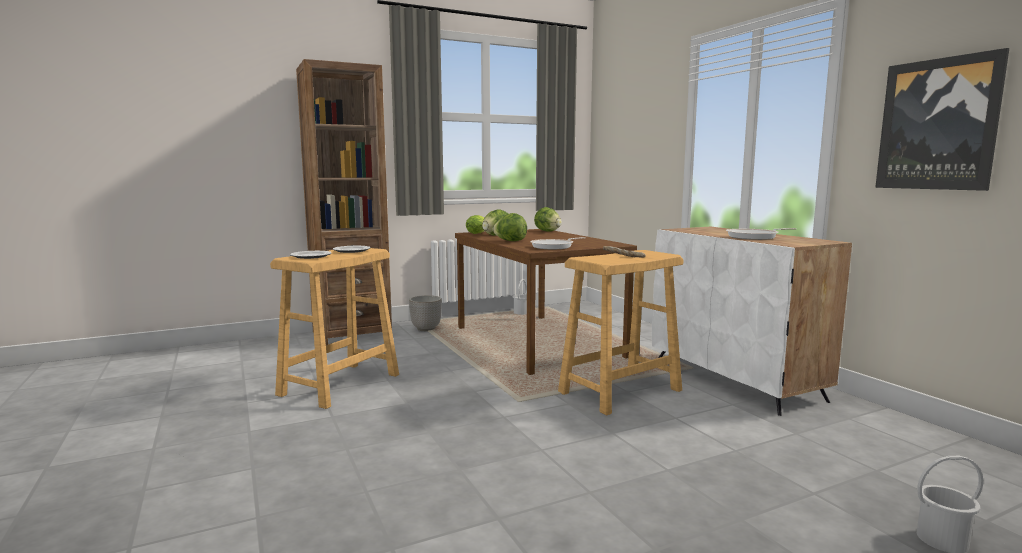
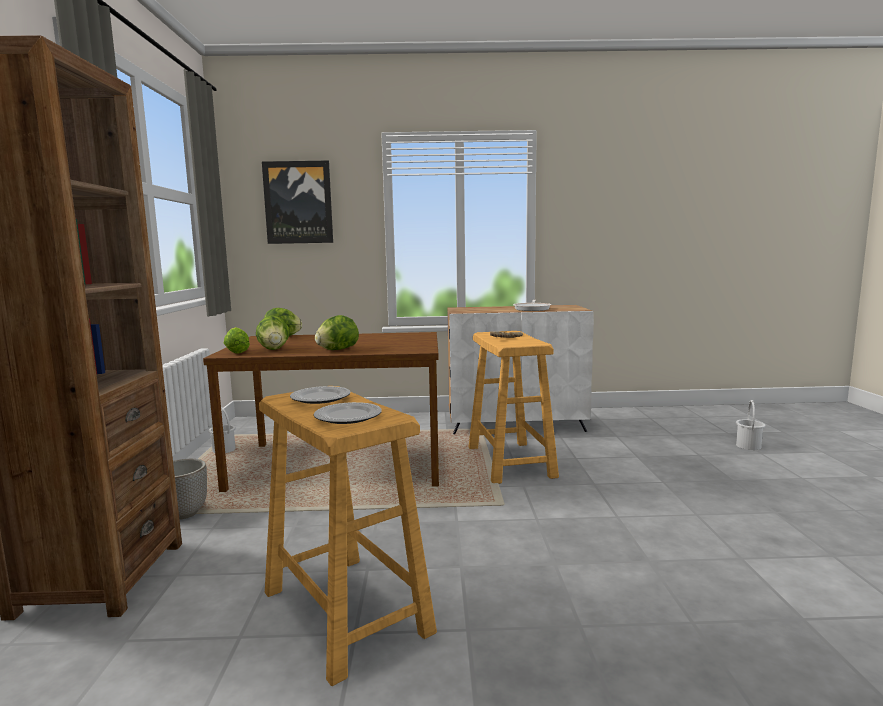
camera: 65 degrees left, 0 degrees up
(554, 247) = (409, 345): frying pan -> none
(938, 124) = (603, 227): picture -> picture (298, 202)

